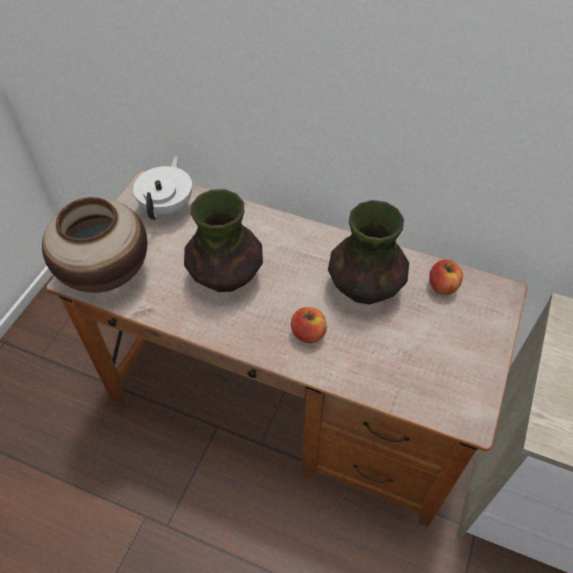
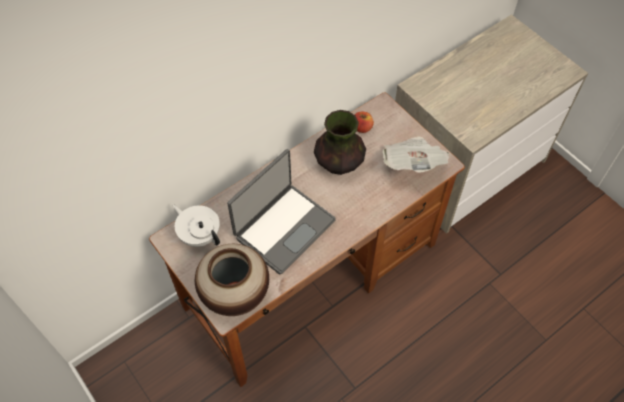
camera: 60 degrees left, 5 degrees up
(226, 276) = (283, 227): vase -> laptop
(308, 333) = (352, 206): apple -> none
(433, 374) = (412, 164): none -> newspaper

